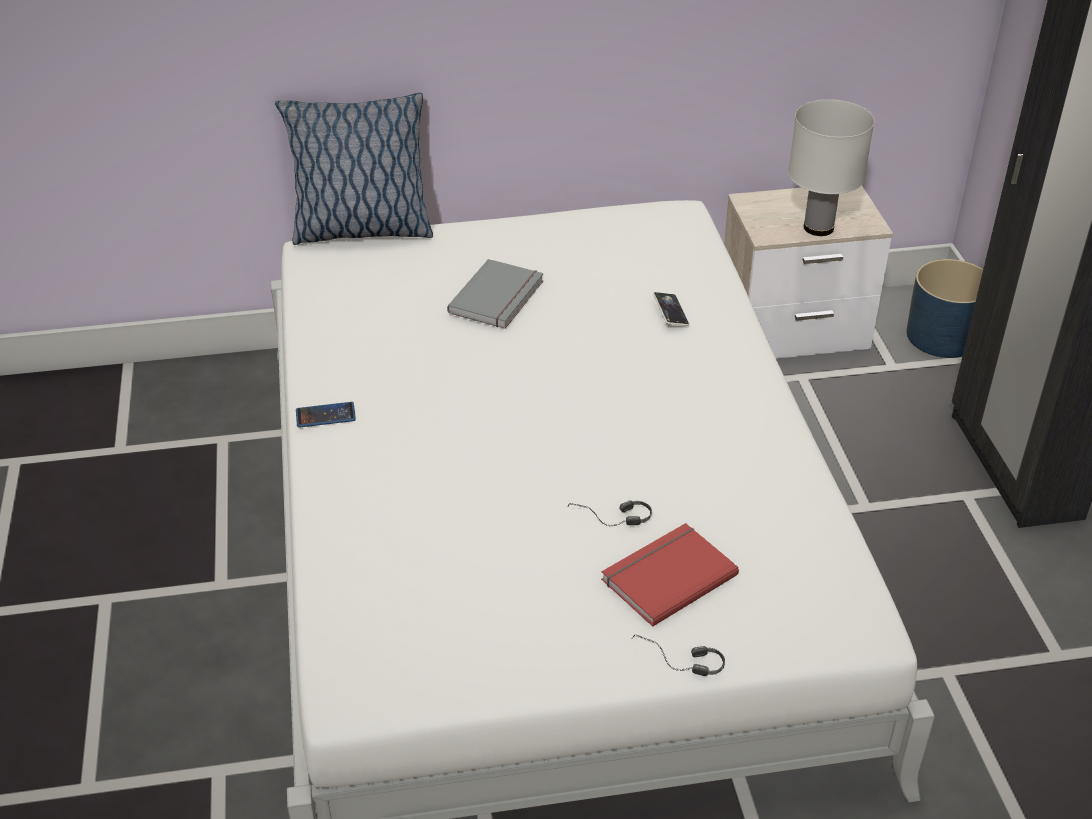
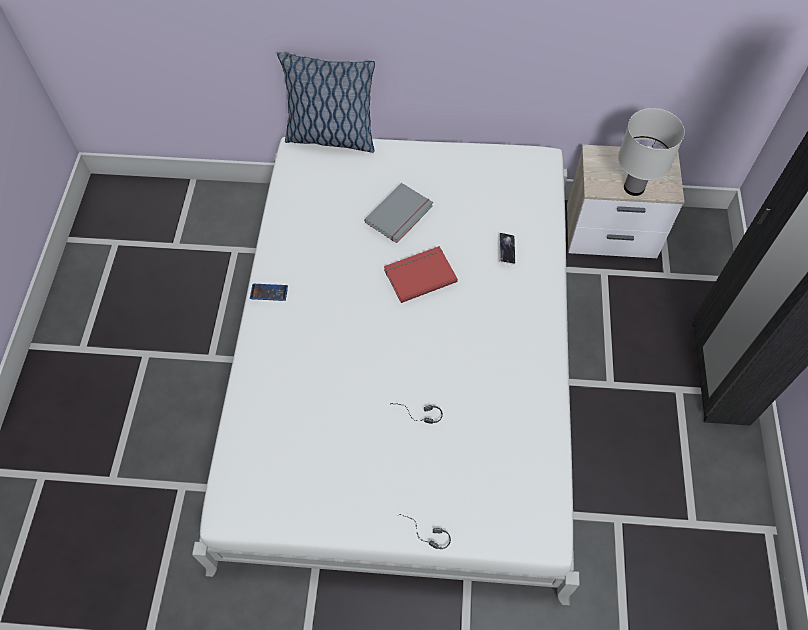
camera: 15 degrees right, 20 degrees up
(666, 575) = (437, 466): red book -> red book (419, 274)
(942, 336) = (709, 256): blue planter -> none

